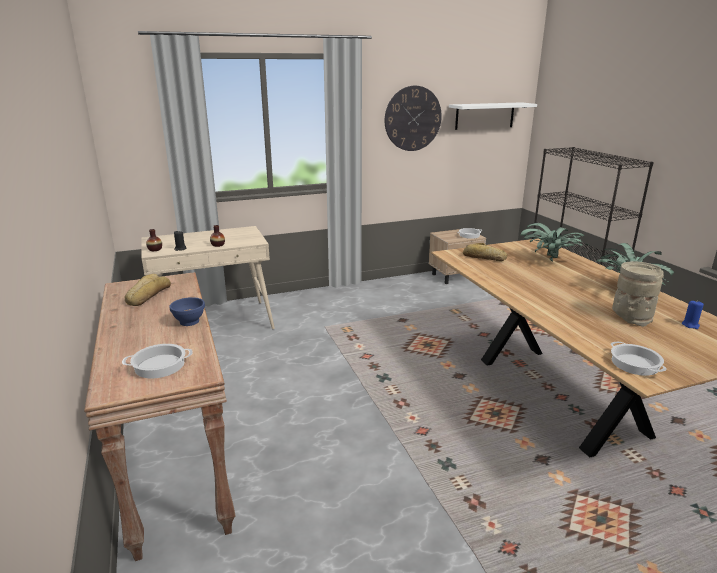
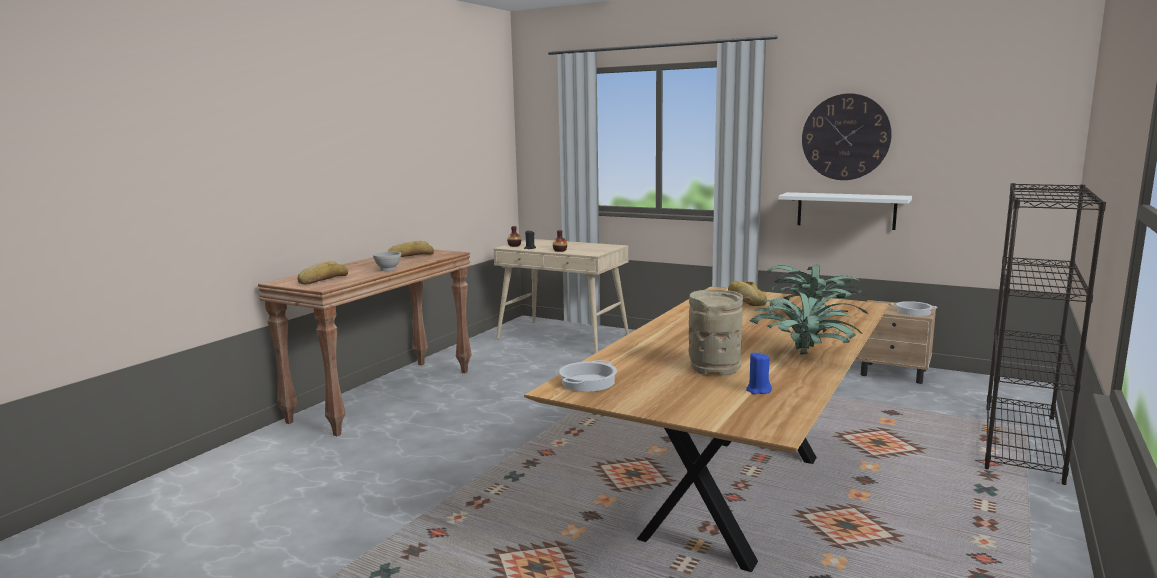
camera: 50 degrees right, 10 degrees down
(160, 365) = (322, 279): cooking pot -> bread
(189, 321) = (388, 269): blue bowl -> white bowl
(485, 116) = (975, 136): white shelf -> white shelf (846, 210)

